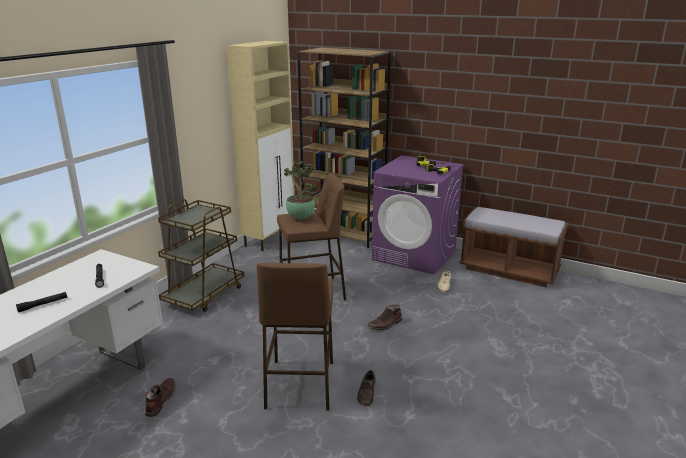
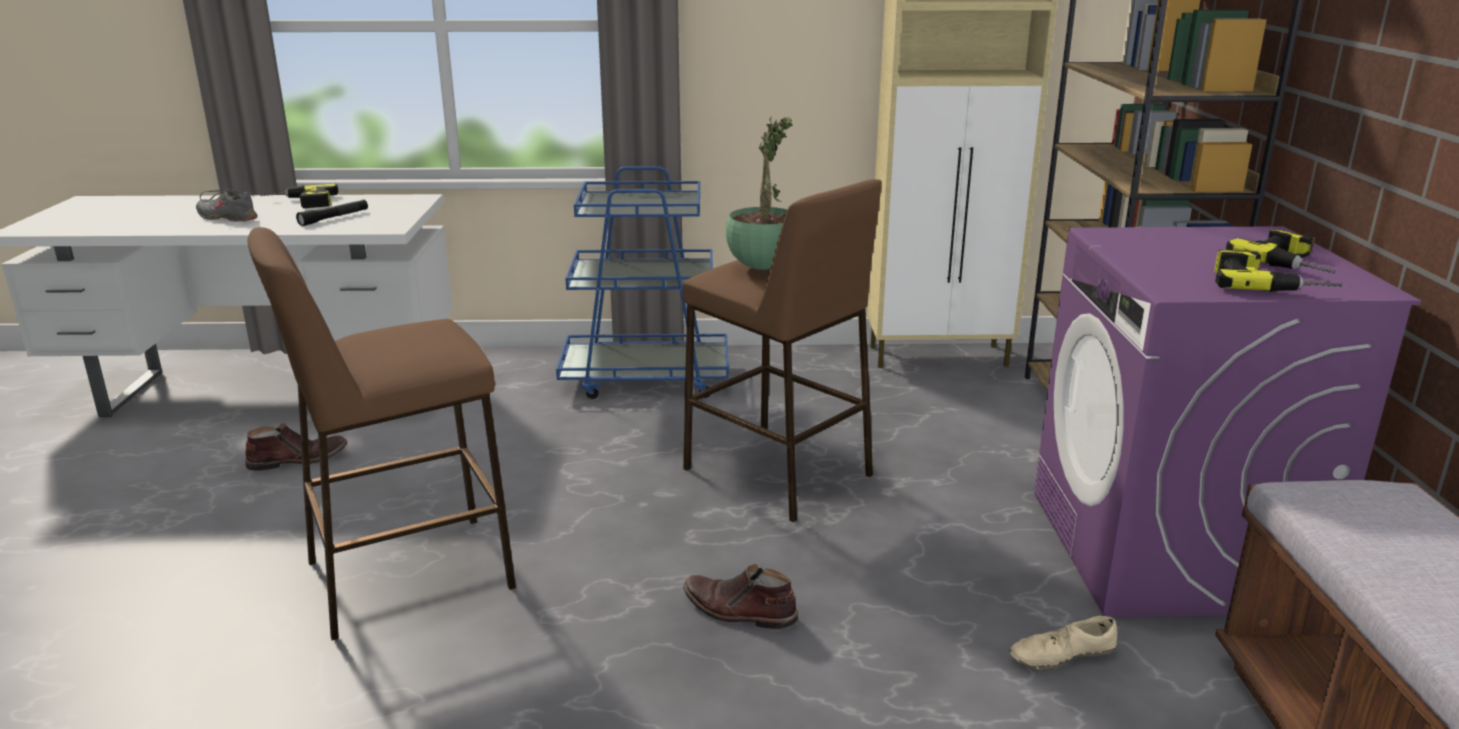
camera: 60 degrees right, 0 degrees up
(43, 305) = (228, 217): black flashlight -> grey shoe
(49, 283) = (300, 203): none -> power drill
(204, 295) = (646, 378): brown cart -> blue cart
(367, 394) = (416, 674): brown shoe -> none

